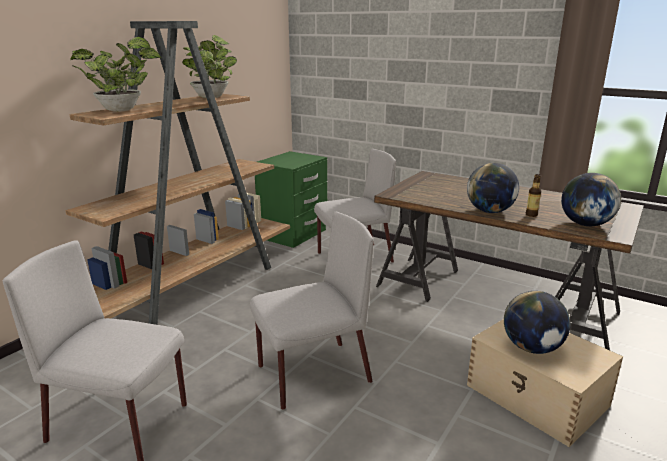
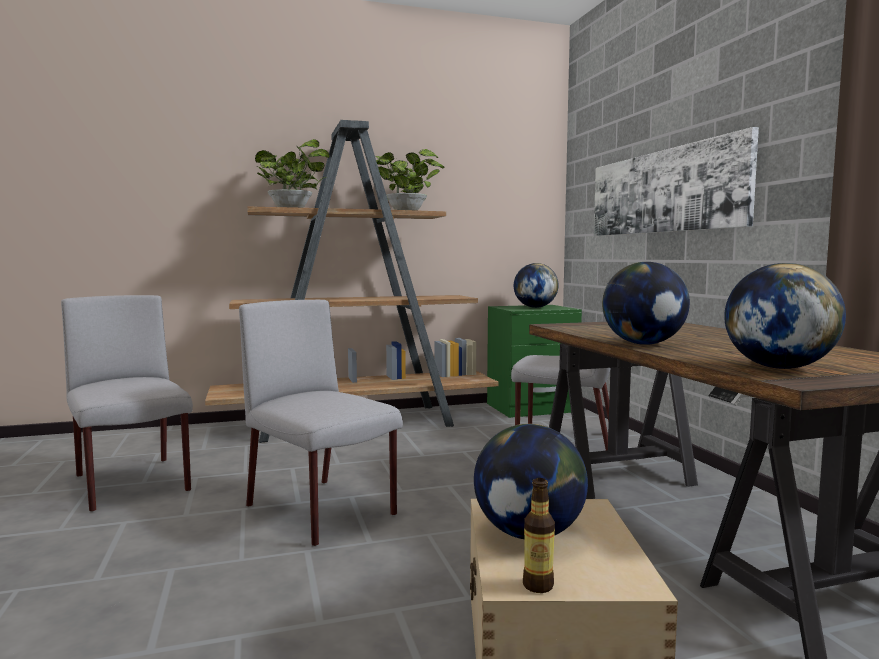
camera: 40 degrees right, 15 degrees down
(292, 159) = (535, 307): none -> globe
(312, 375) = (322, 511): grey chair -> grey chair turned 150 degrees counterclockwise
(403, 78) = (663, 192): none -> picture
(531, 215) = (704, 352): bottle -> bottle (538, 585)

